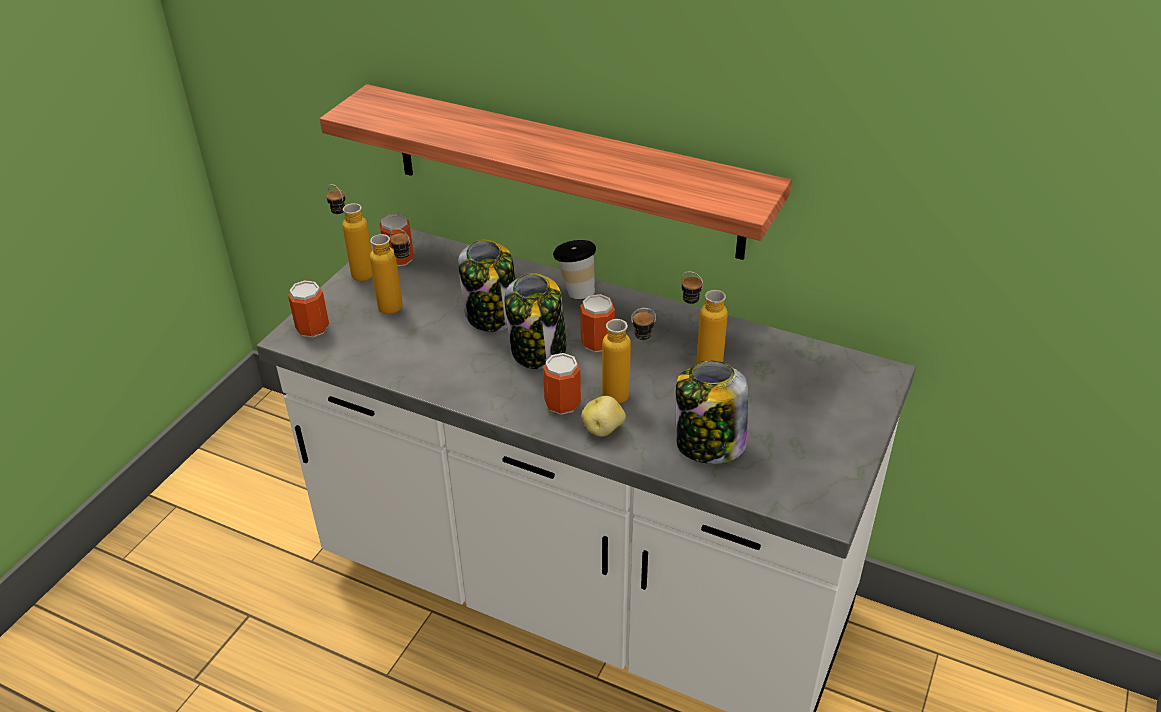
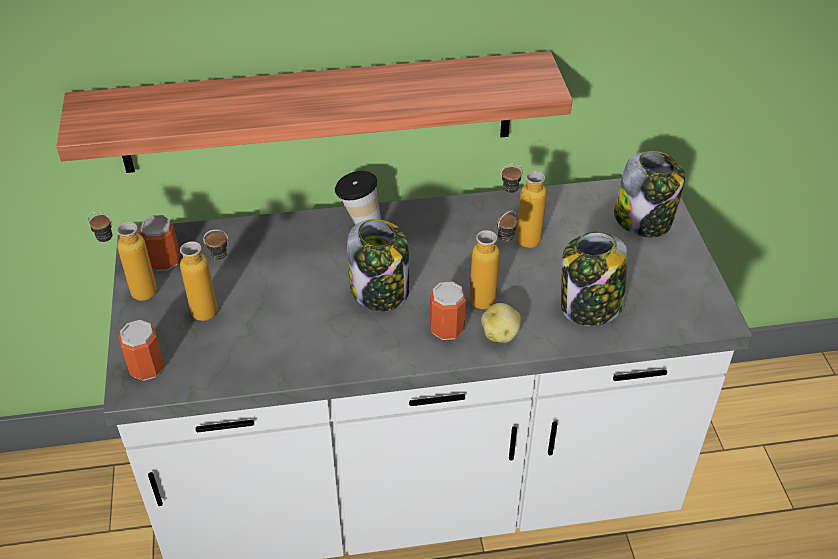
camera: 35 degrees left, 5 degrees up
(492, 315) = (307, 276): jar -> jar (644, 220)
(597, 343) = (422, 261): can -> none

